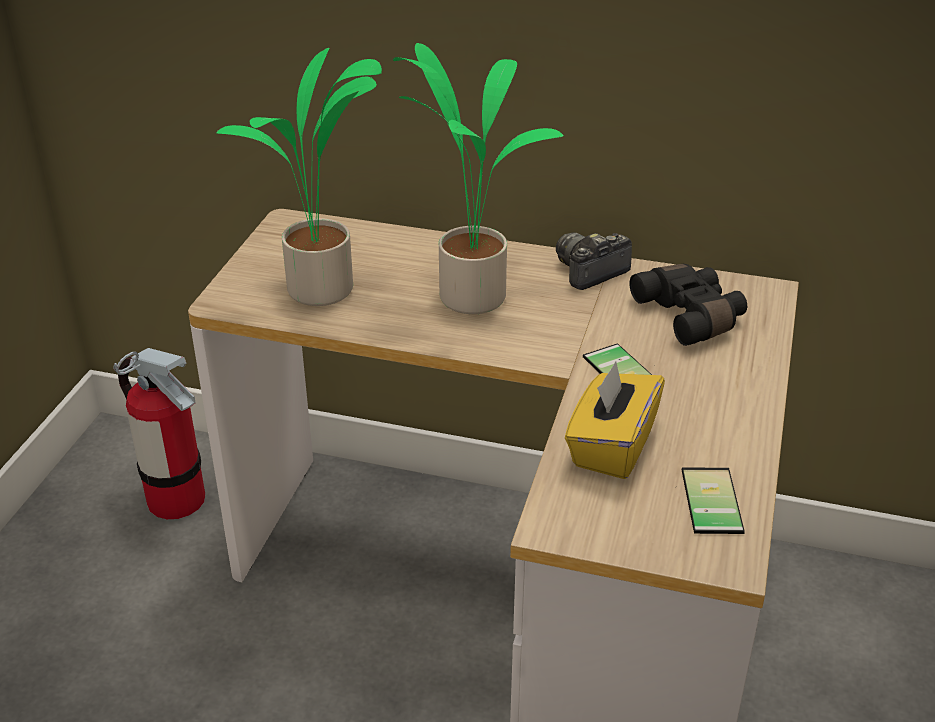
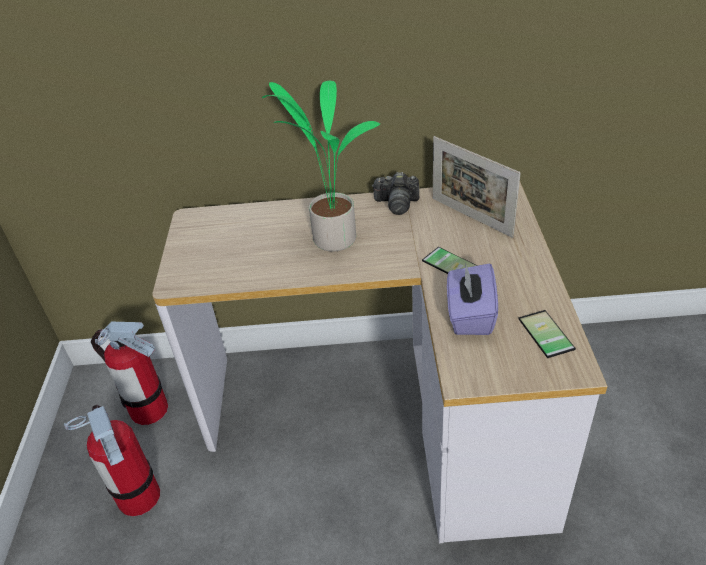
camera: 15 degrees left, 5 degrees up
(112, 610) = (138, 496): none -> fire extinguisher
(322, 293) = (237, 260): potted plant -> none
(590, 272) = (397, 204): camera -> camera turned 120 degrees counterclockwise
(611, 446) = (470, 315): yellow tissue box -> purple tissue box
(691, 315) = (471, 217): black binoculars -> picture frame

